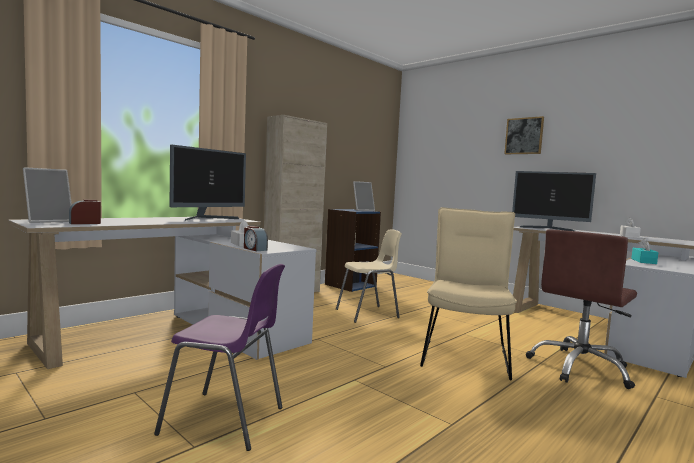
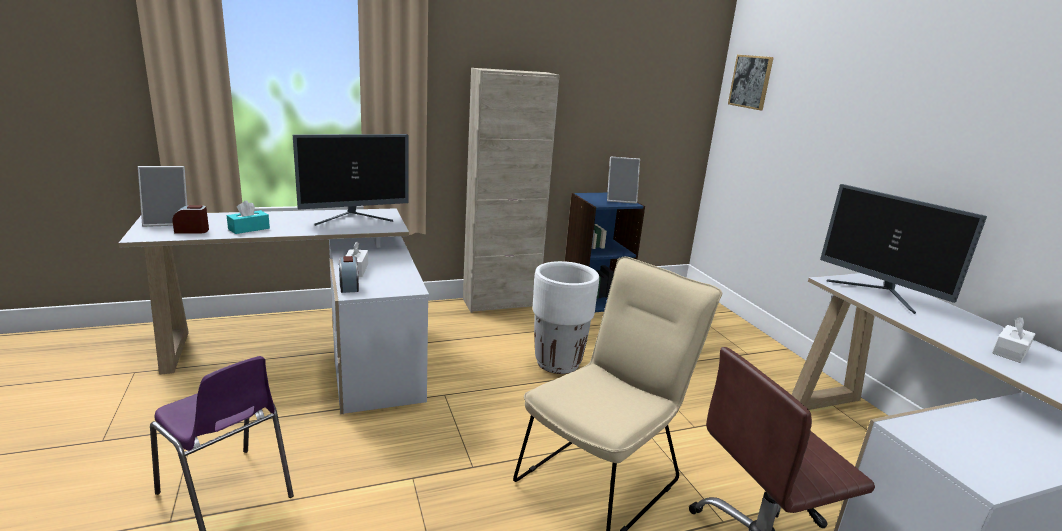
camera: 25 degrees right, 15 degrees up
(369, 314) = (558, 363): beige chair -> white planter
(524, 136) = (901, 109): picture -> picture (751, 82)
(643, 261) = (956, 424): turquoise tissue box -> turquoise tissue box (249, 229)

